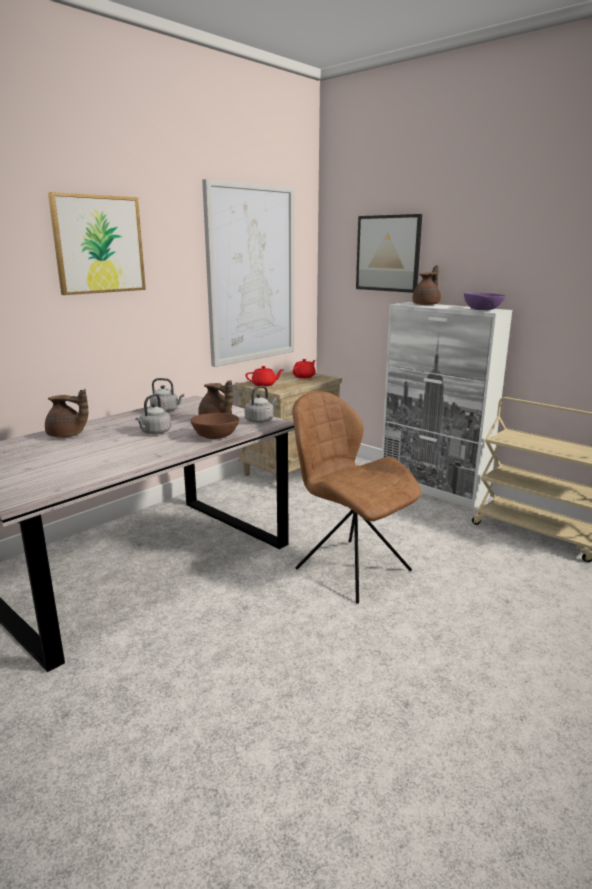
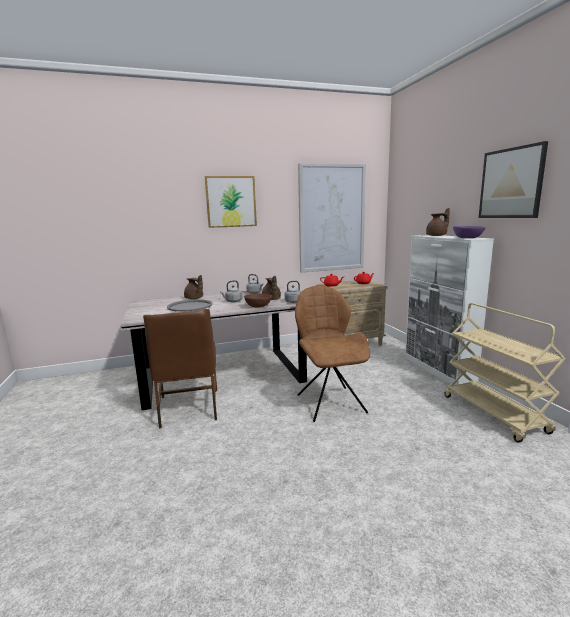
camera: 30 degrees right, 5 degrees down
(86, 453) = (190, 306): none -> grey tray
(139, 640) = (188, 408): none -> brown chair
(388, 253) = (422, 202): picture -> picture (511, 183)

